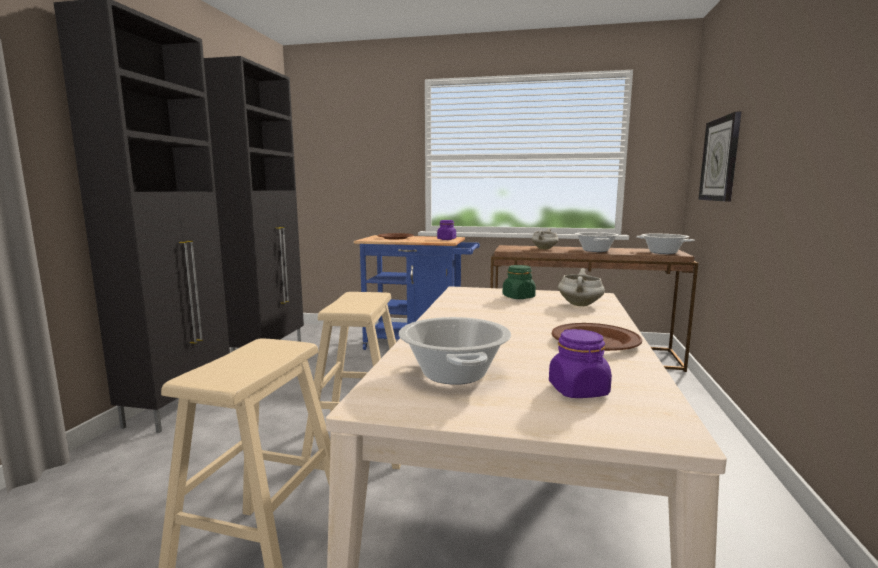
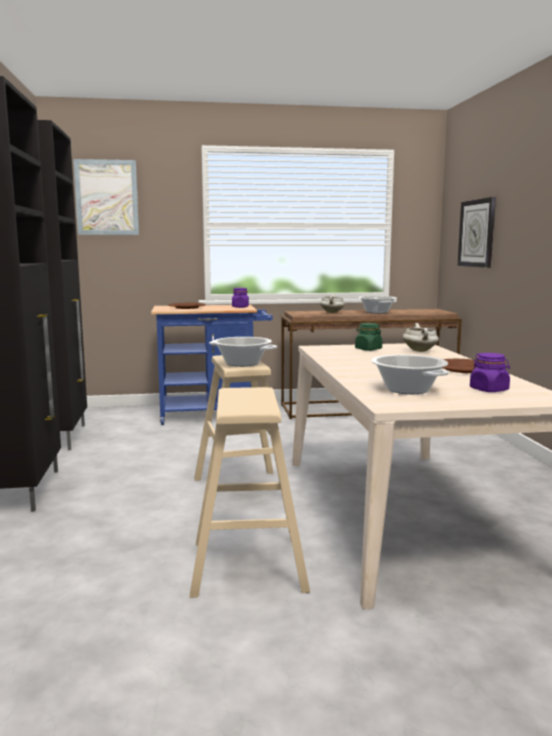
camera: 20 degrees left, 0 degrees up
(339, 134) = (107, 197): none -> picture
(663, 252) = (431, 311): cooking pot -> cooking pot (242, 363)

